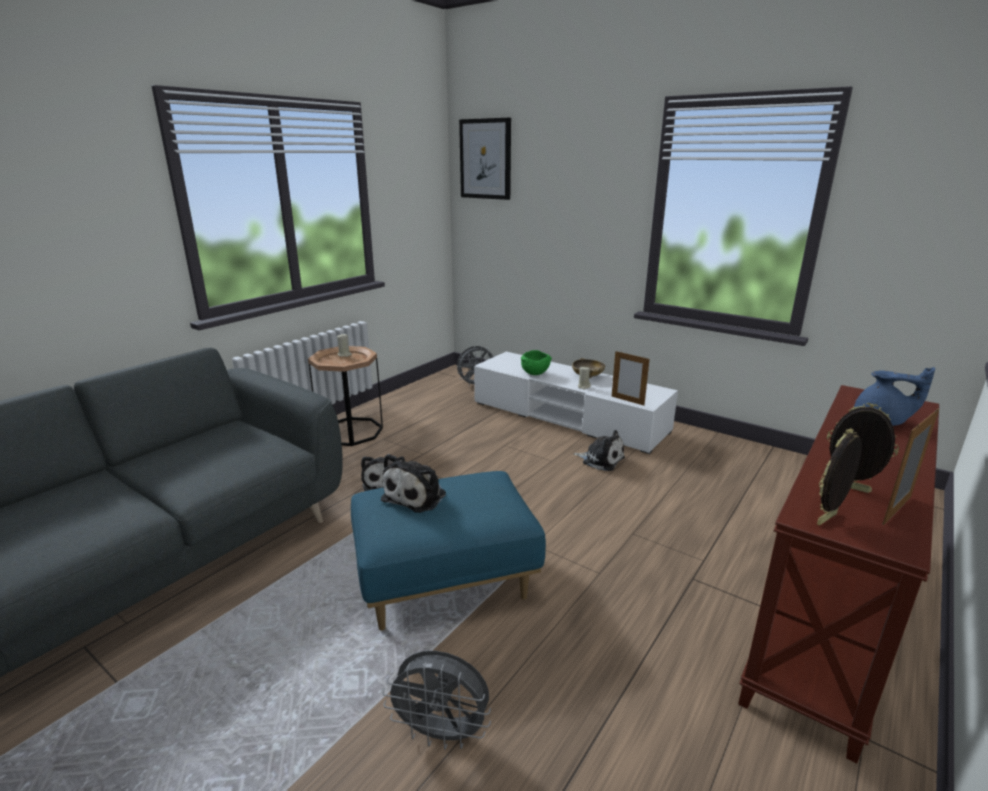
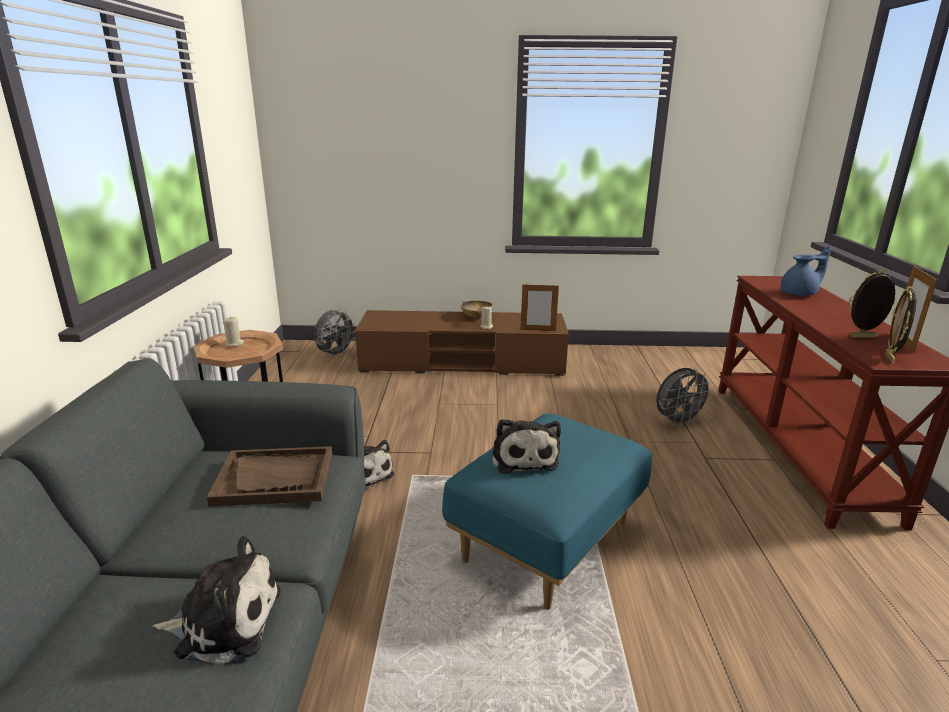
camera: 35 degrees left, 0 degrees up
(238, 449) = (275, 478): none -> brown tray
(442, 733) = (703, 659): grey fan -> grey fan (678, 422)
(485, 159) = (309, 95): picture -> none
(535, 373) = (427, 324): green bowl -> none
(568, 417) = (462, 362): white tv stand -> brown tv stand
(601, 460) = (535, 391): plush toy -> plush toy (223, 622)

